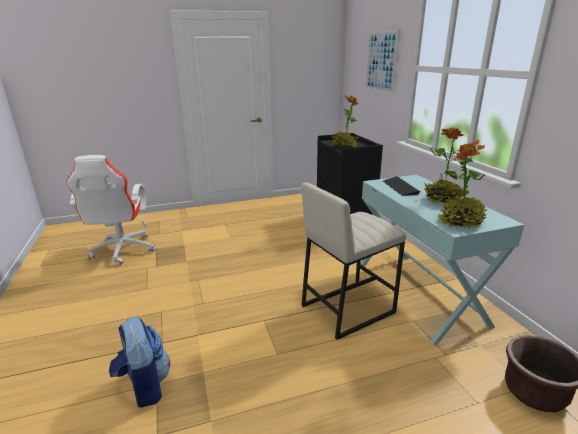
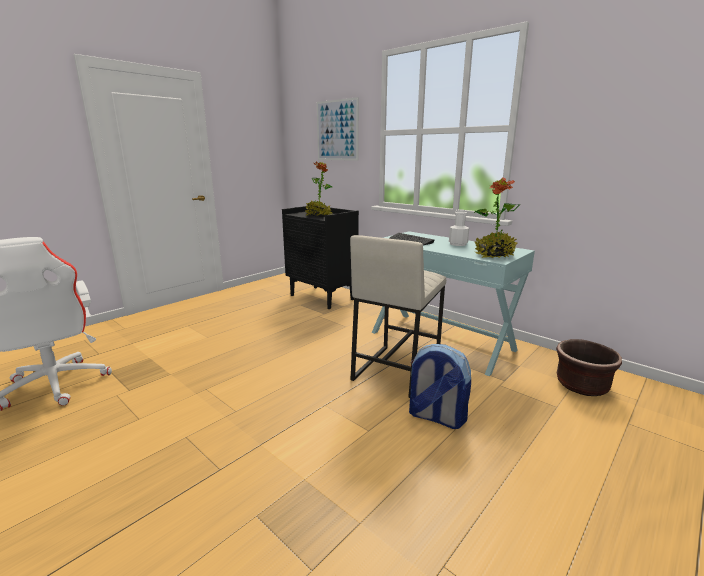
camera: 30 degrees left, 5 degrees down
(144, 386) = (241, 525): backpack -> backpack (435, 417)
(443, 200) = (458, 244): potted plant -> white bottle

